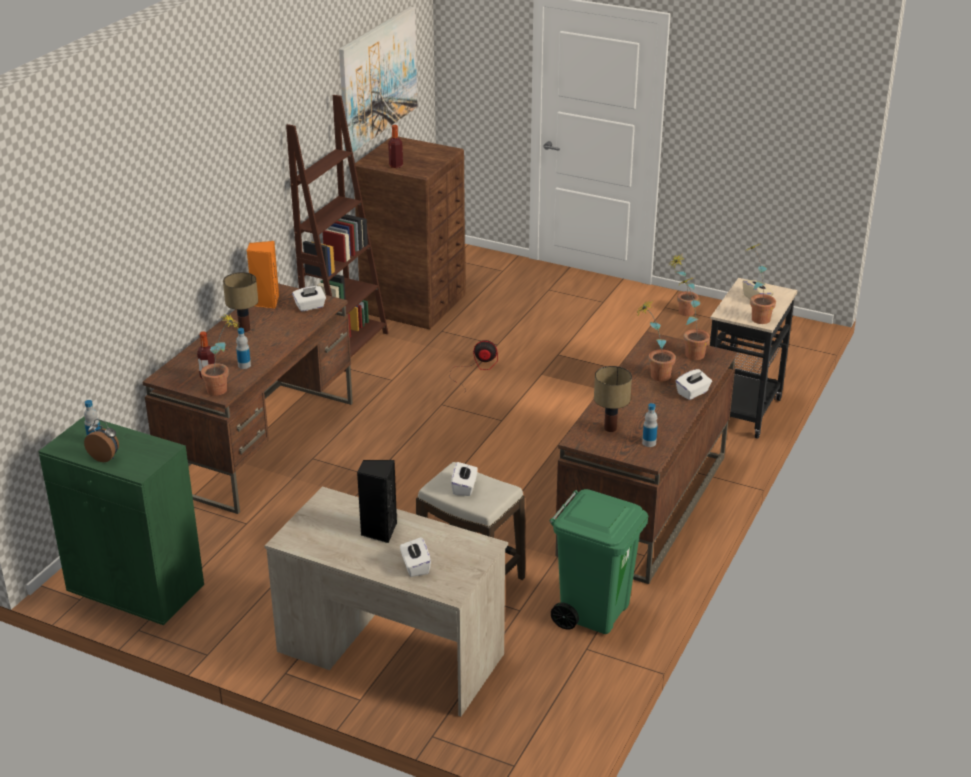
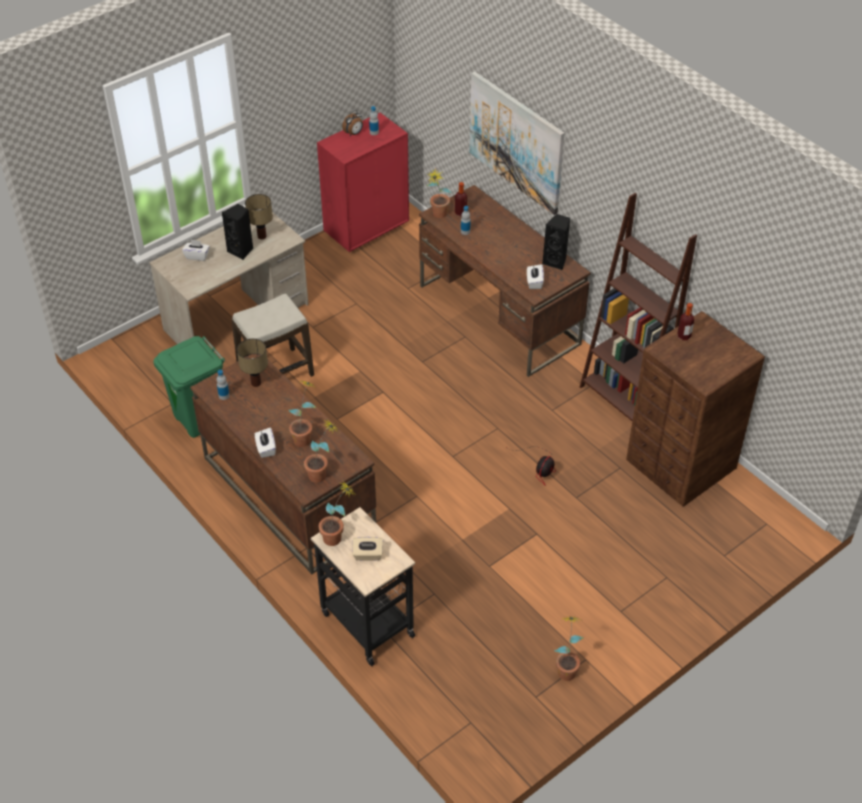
camera: 115 degrees right, 15 degrees up
(135, 595) = (367, 229): green cabinet -> red cabinet
(244, 329) = (518, 242): table lamp -> table lamp (261, 236)
(265, 302) = (556, 261): orange speaker -> black speaker
(378, 79) = (772, 297): picture -> picture (516, 142)
(464, 487) = (271, 313): white tissue box -> none

